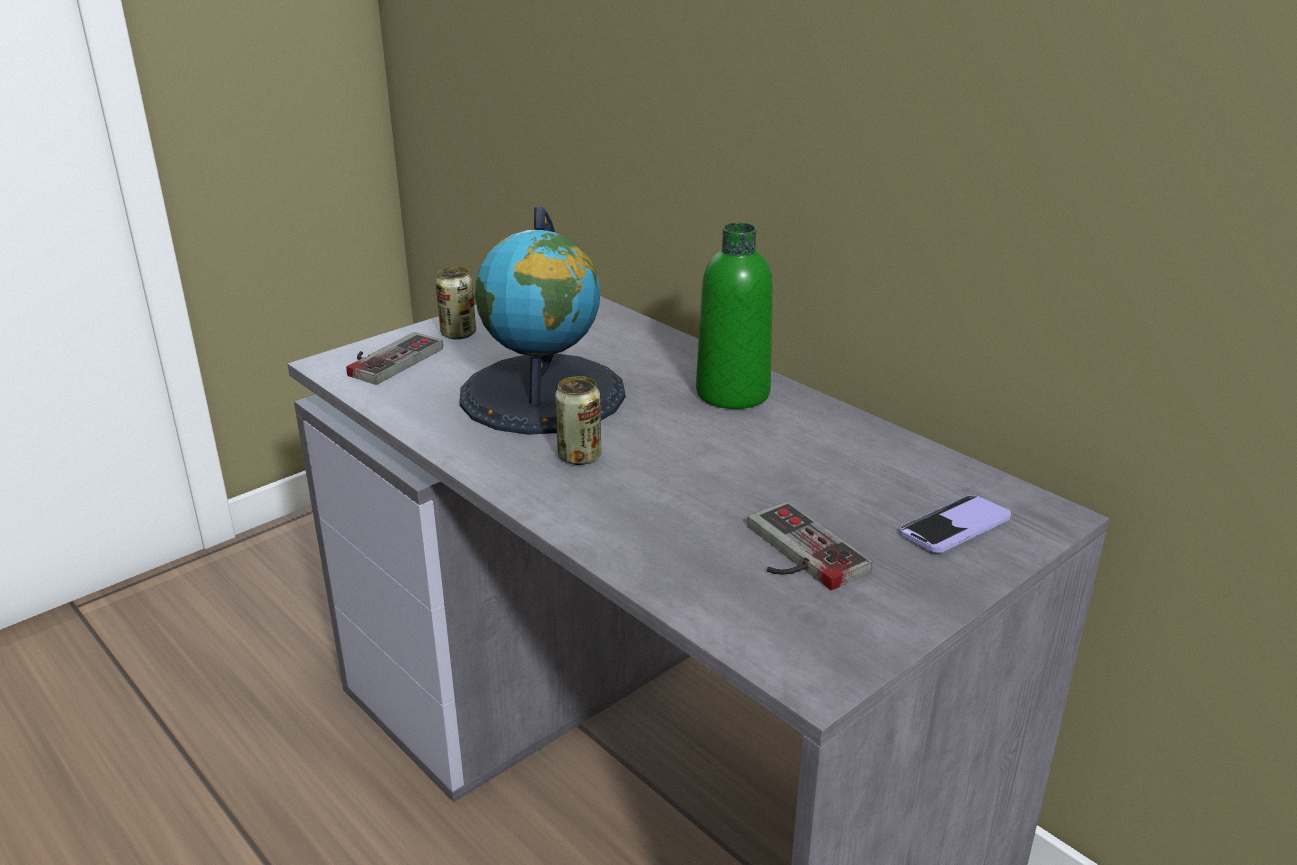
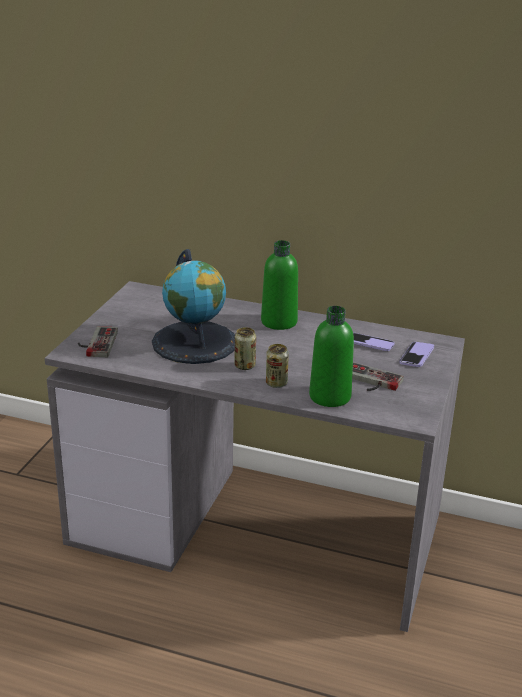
camera: 30 degrees left, 0 degrees up
(458, 334) = (115, 322): can -> can (276, 383)
(675, 562) = (330, 396): none -> green bottle
(873, 475) = (369, 343): none -> phone

